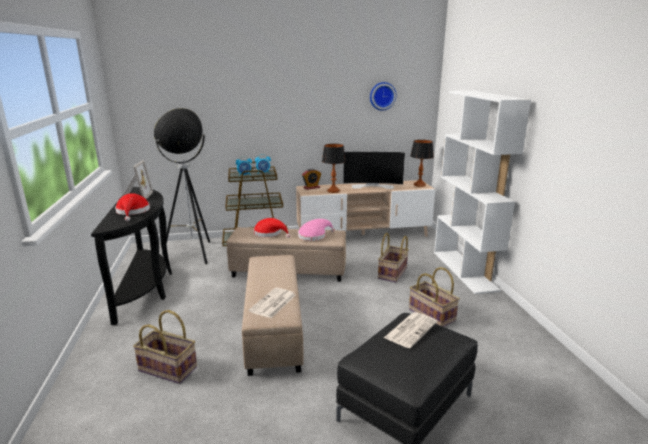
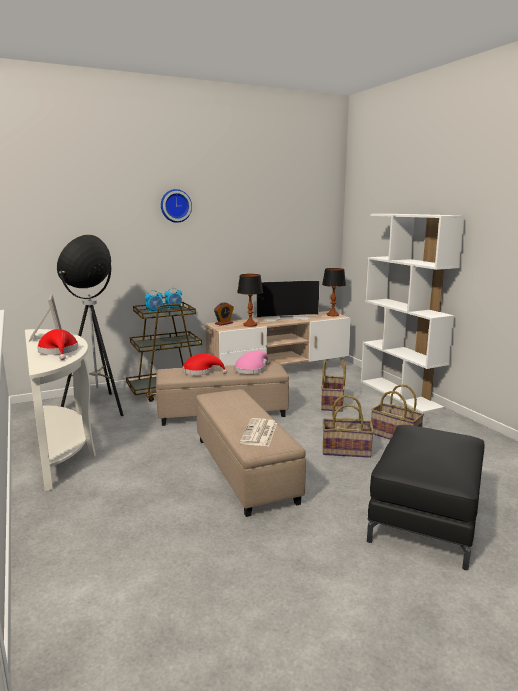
camera: 15 degrees left, 5 degrees down
(146, 287) = (64, 447): black console table -> white console table
(169, 368) = (149, 524): basket -> basket (346, 450)
(382, 96) = (290, 224): wall clock -> wall clock (175, 206)
(410, 329) = (423, 435): newspaper -> none

